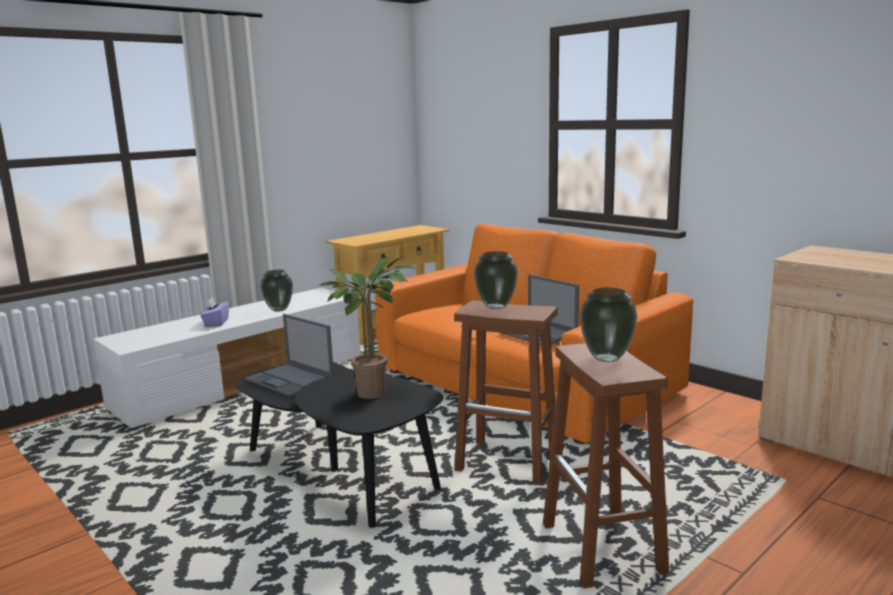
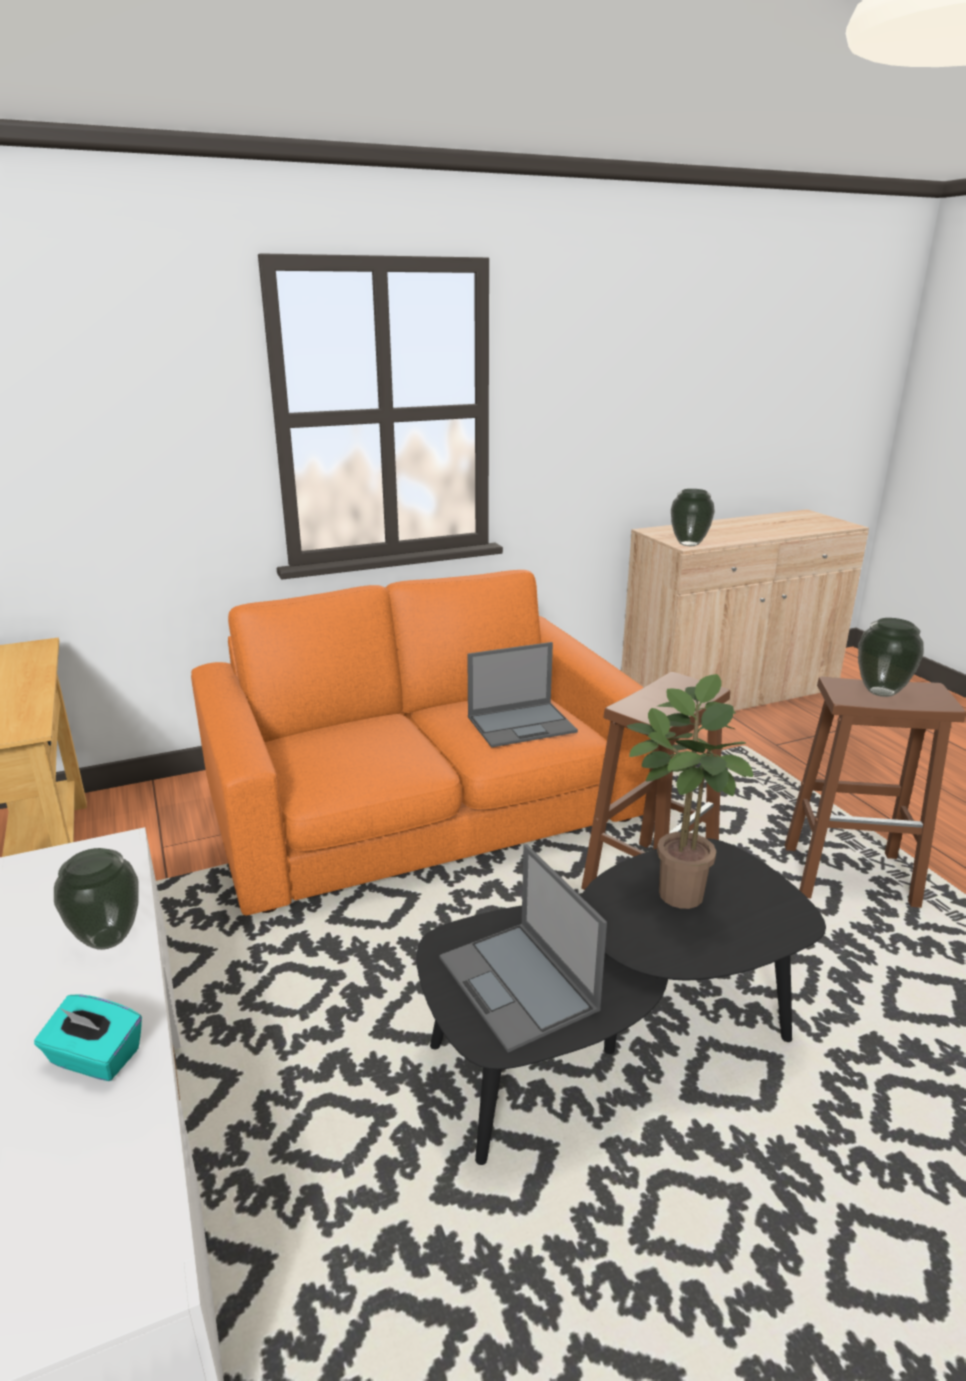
camera: 70 degrees left, 10 degrees up
(216, 323) = (95, 1058): purple tissue box -> turquoise tissue box
(290, 380) = (519, 985): laptop -> laptop turned 90 degrees clockwise
(496, 307) = (653, 701): vase -> vase (689, 544)

